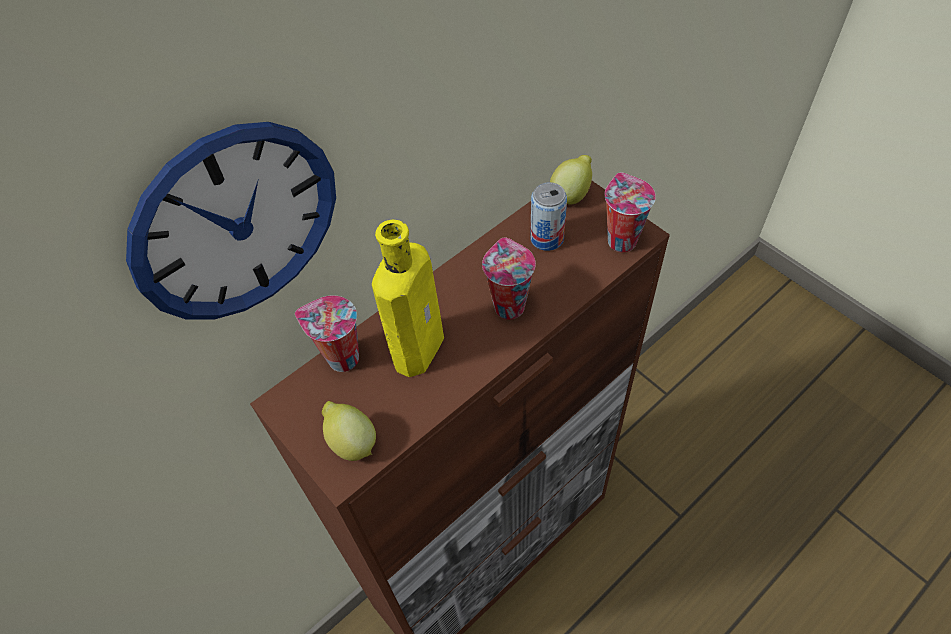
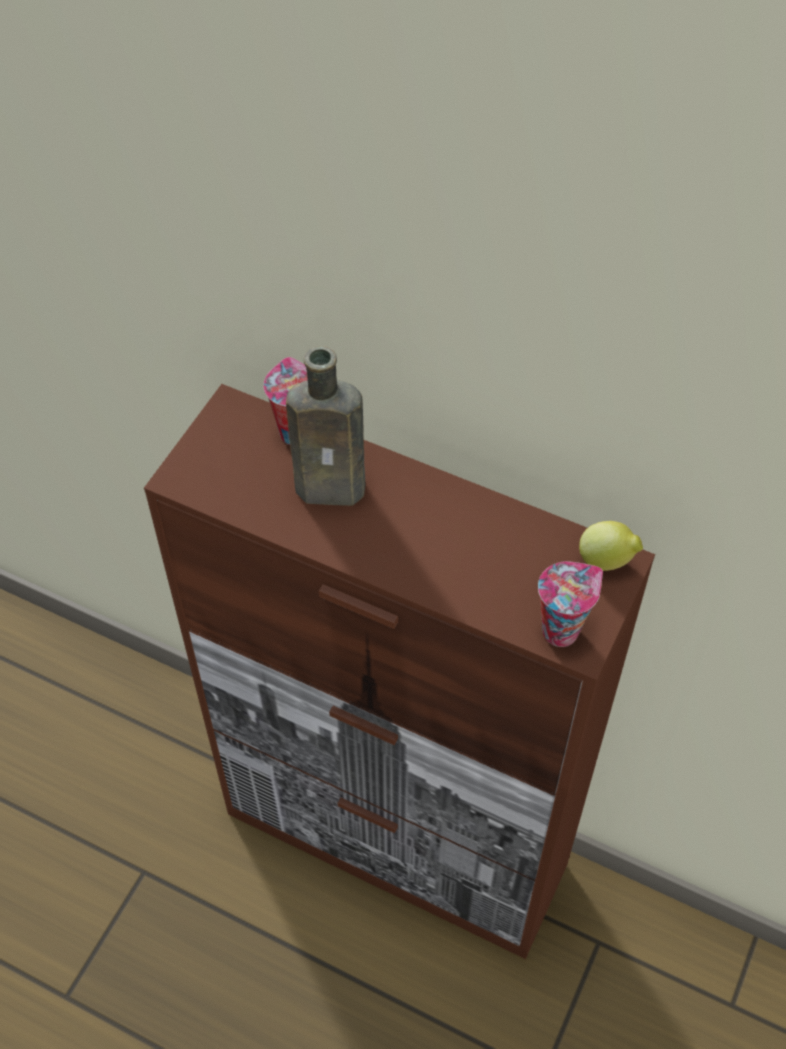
camera: 65 degrees right, 0 degrees up
(237, 224) = (275, 249): wall clock -> none
(351, 442) = (209, 474): lemon -> none
(420, 345) = (335, 488): yellow bottle -> brown bottle
(508, 305) = (418, 547): cup -> none
(547, 238) = (528, 556): can -> none

